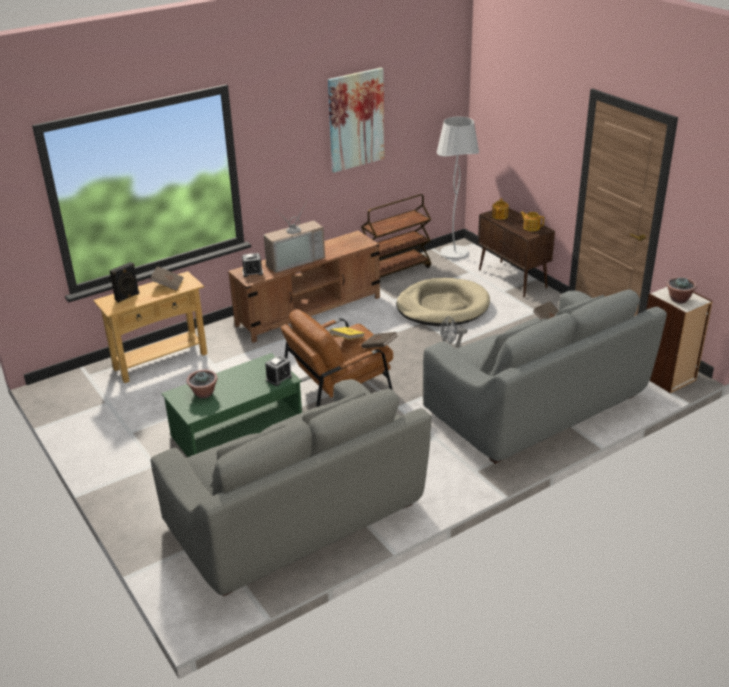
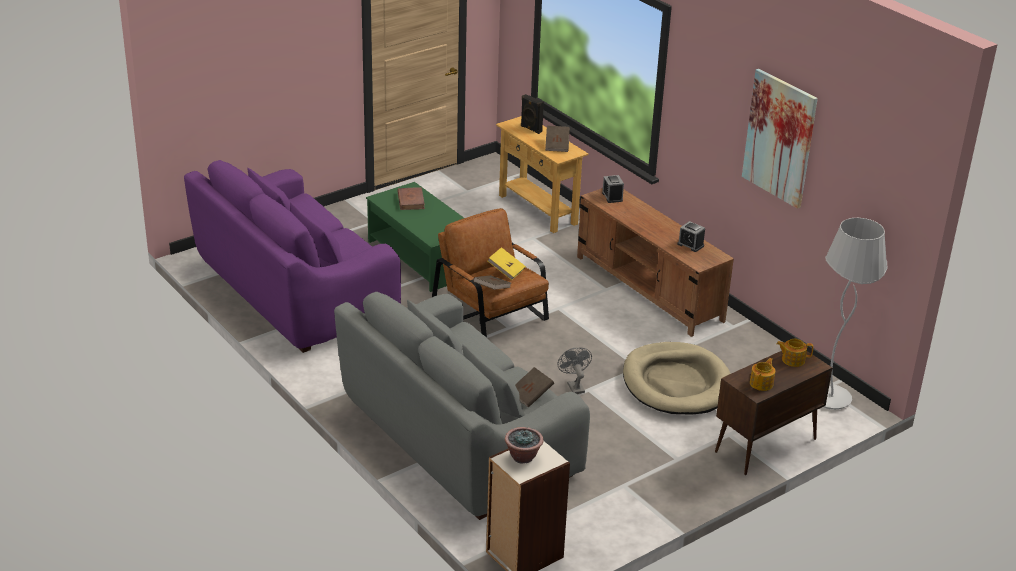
camera: 85 degrees right, 0 degrees up
(204, 394) = (411, 200): potted plant -> brown book
(279, 378) = (434, 235): alarm clock -> alarm clock (690, 245)
(294, 260) = (645, 219): television -> none
(296, 517) = (295, 293): grey sofa -> purple sofa
(396, 271) = (765, 349): brown cart -> none

